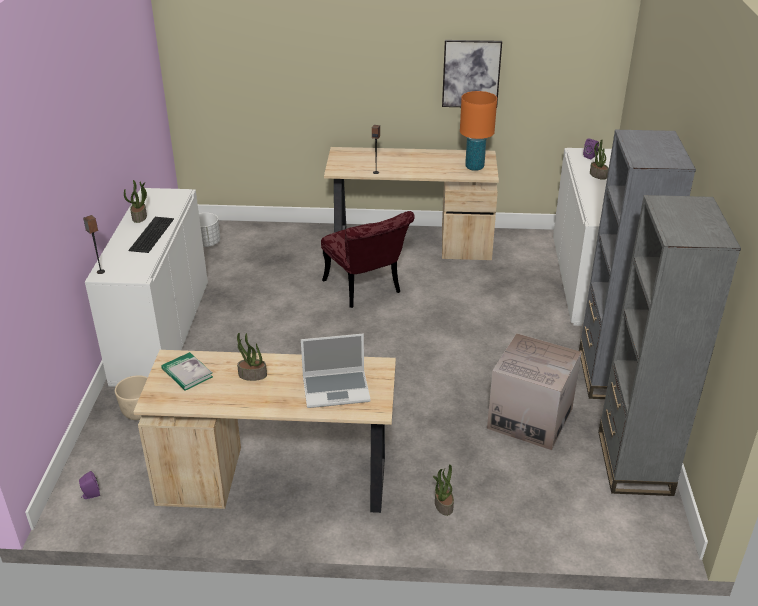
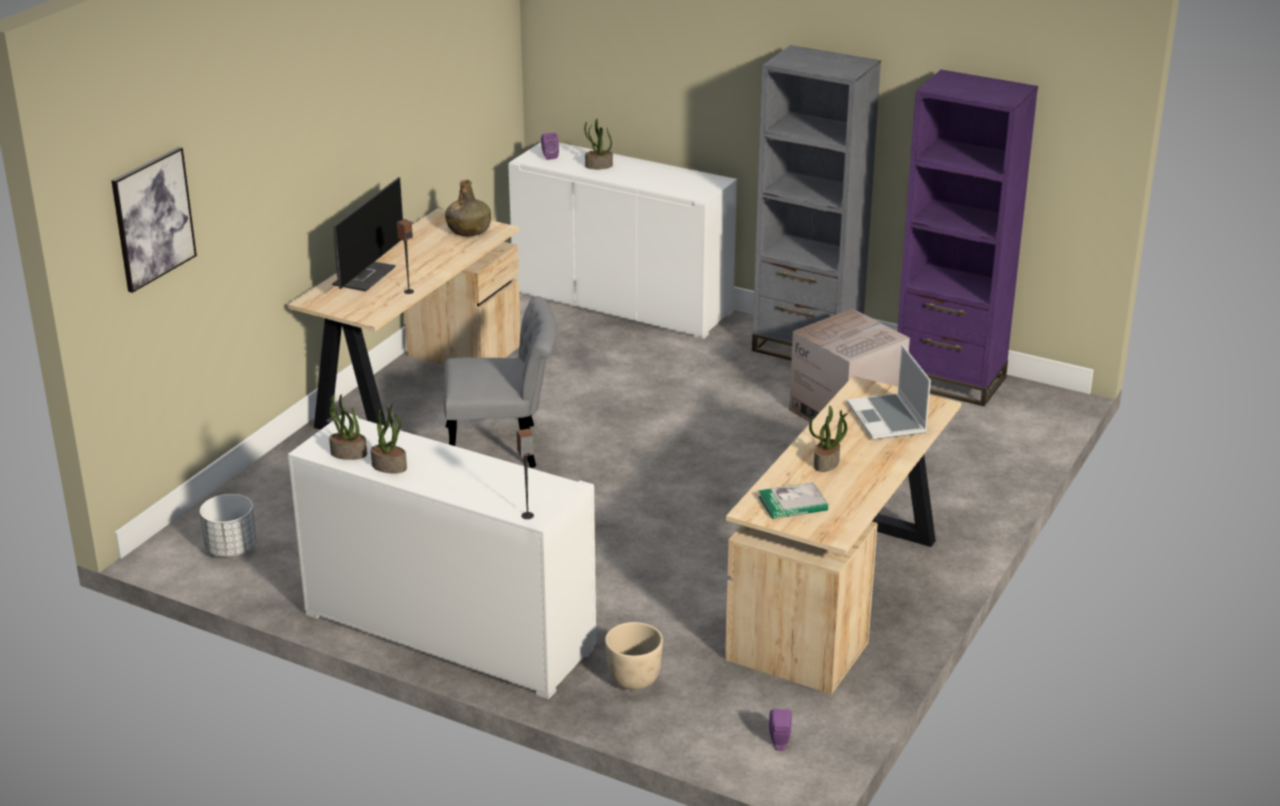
camera: 65 degrees left, 5 degrees down
(151, 234) = (452, 464): keyboard -> none
(337, 389) = (888, 419): laptop -> laptop turned 150 degrees clockwise
(366, 290) = (503, 447): red chair -> grey chair
(383, 156) = (364, 276): none -> monitor
(443, 505) = (946, 501): potted plant -> potted plant (348, 454)
(471, 73) = (404, 112): picture -> picture (153, 218)
(474, 167) = (469, 230): orange table lamp -> green bottle
(634, 462) = (949, 381): grey bookcase -> purple bookcase

